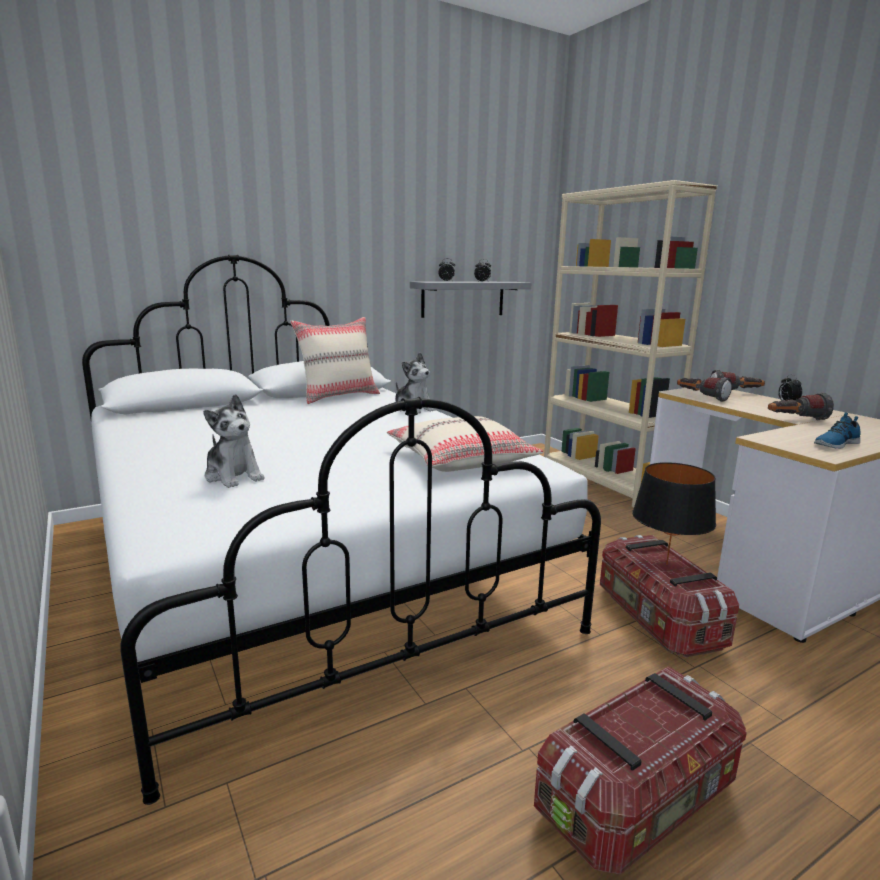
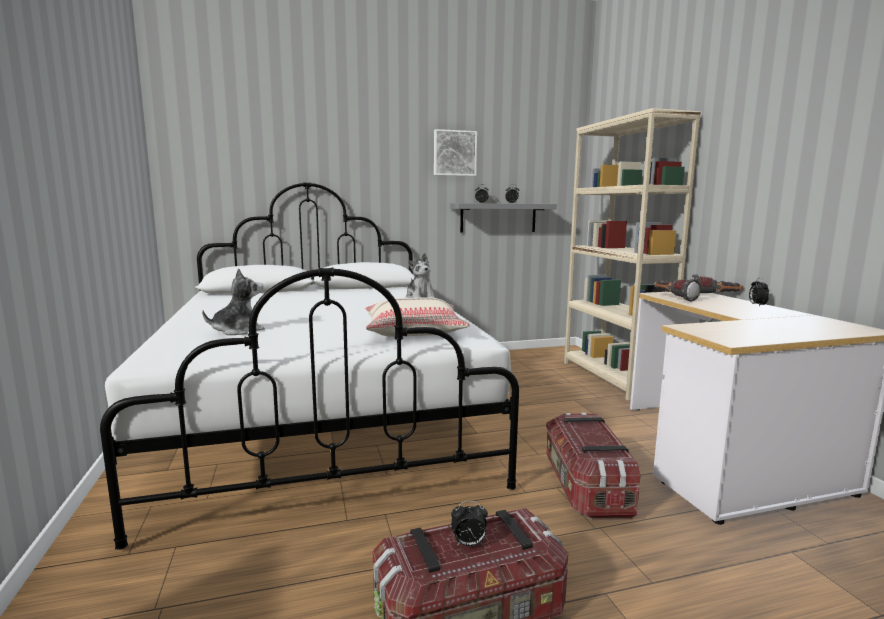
camera: 15 degrees right, 5 degrees down
(234, 476) = (237, 331): plush toy -> plush toy turned 105 degrees counterclockwise
(338, 396) = (373, 289): beige pillow -> none
(414, 218) = (454, 153): none -> picture
(642, 723) = (468, 544): none -> alarm clock
(666, 564) = (592, 436): black table lamp -> none
(795, 420) = (743, 316): flashlight -> none
(835, 444) = (755, 334): shoe -> none

